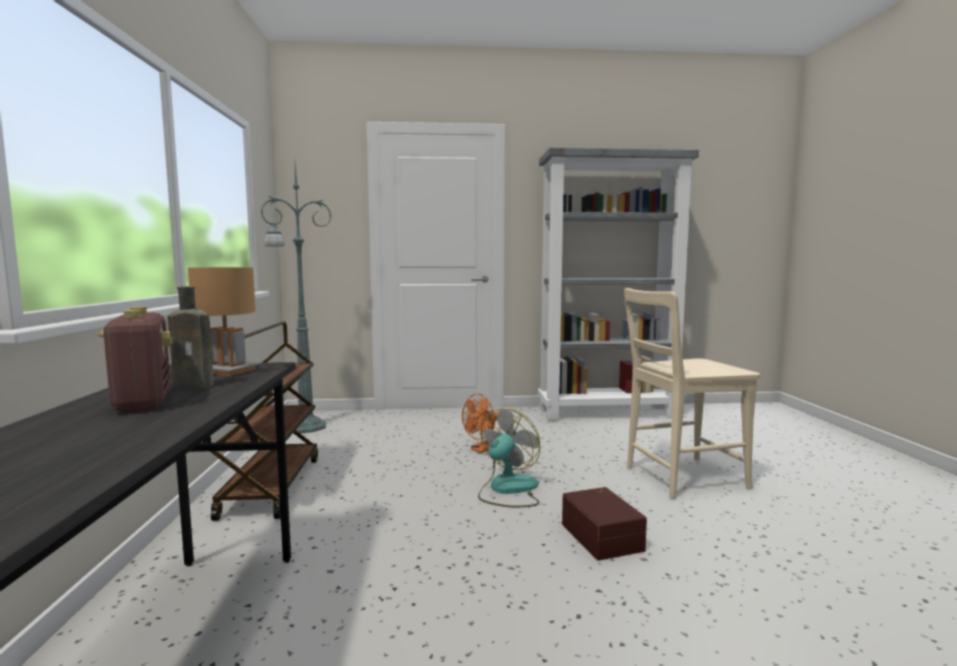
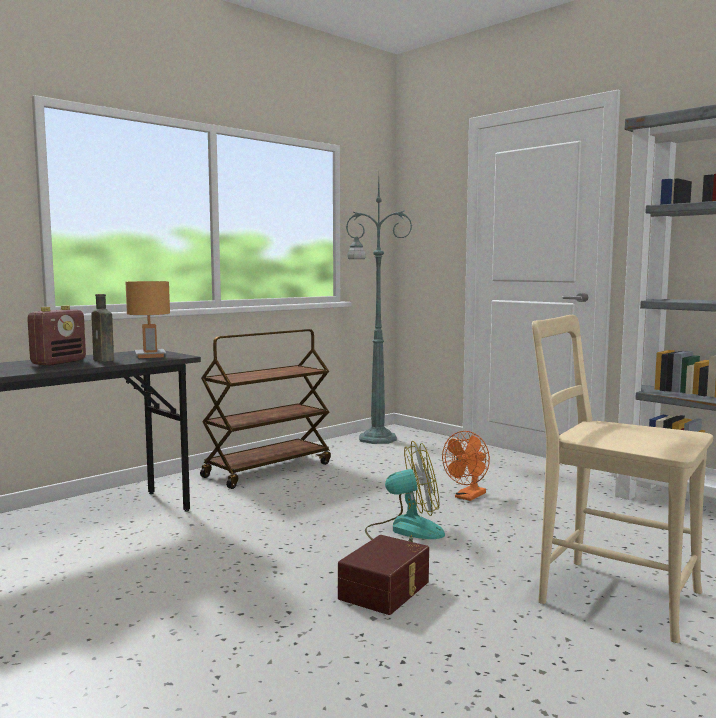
camera: 50 degrees right, 0 degrees up
(482, 450) = (468, 497): orange fan -> orange fan turned 60 degrees counterclockwise

